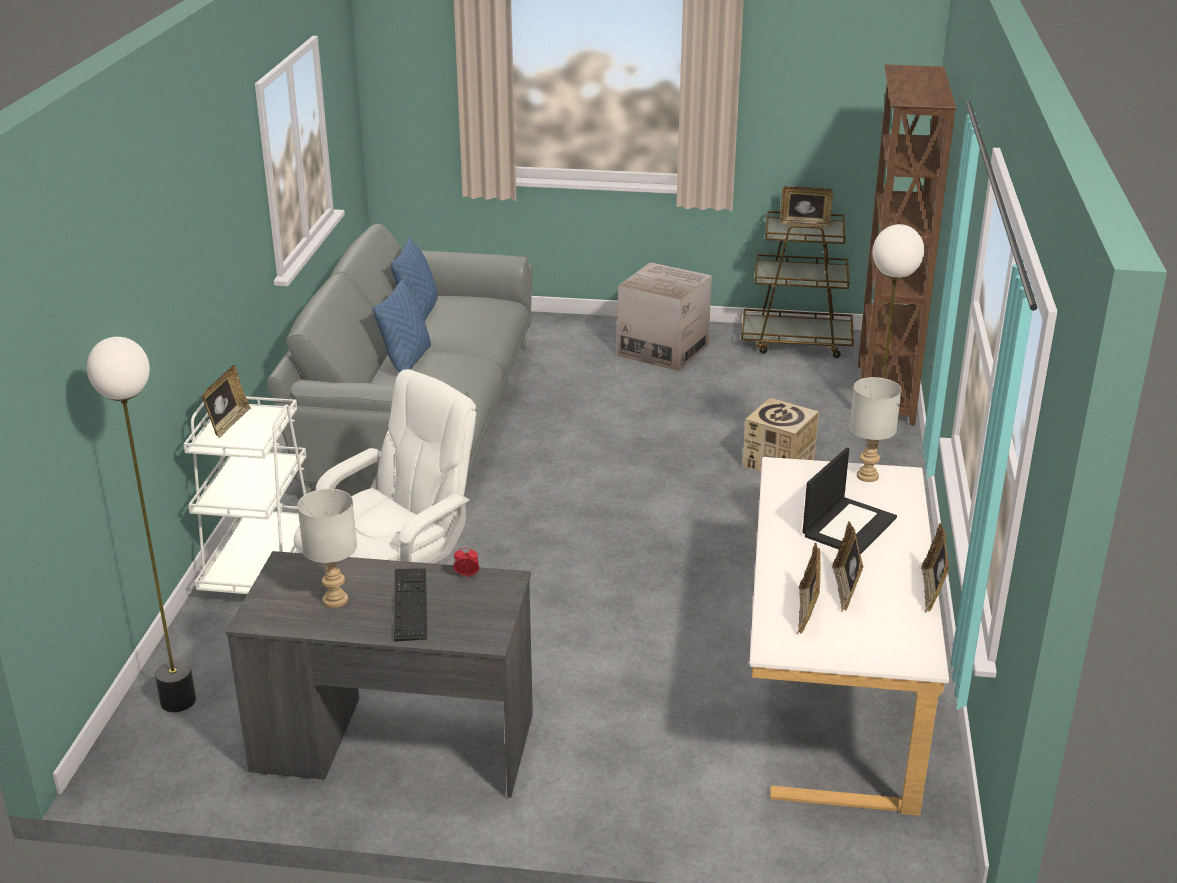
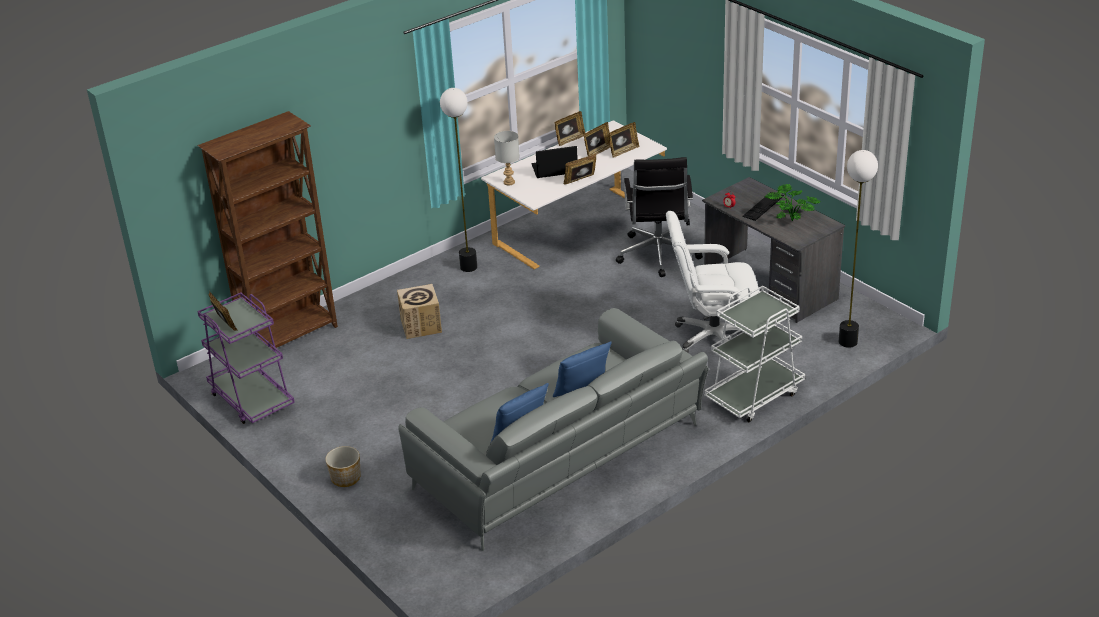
camera: 135 degrees left, 5 degrees up
(228, 423) = (762, 320): picture frame -> picture frame (581, 181)
(334, 601) = (791, 219): grey table lamp -> potted plant
(598, 333) = (345, 478): none -> planter
(639, 705) = (658, 255): none -> black office chair
(663, 350) = (335, 438): cardboard box -> none
(796, 342) = (251, 399): brown cart -> purple cart

